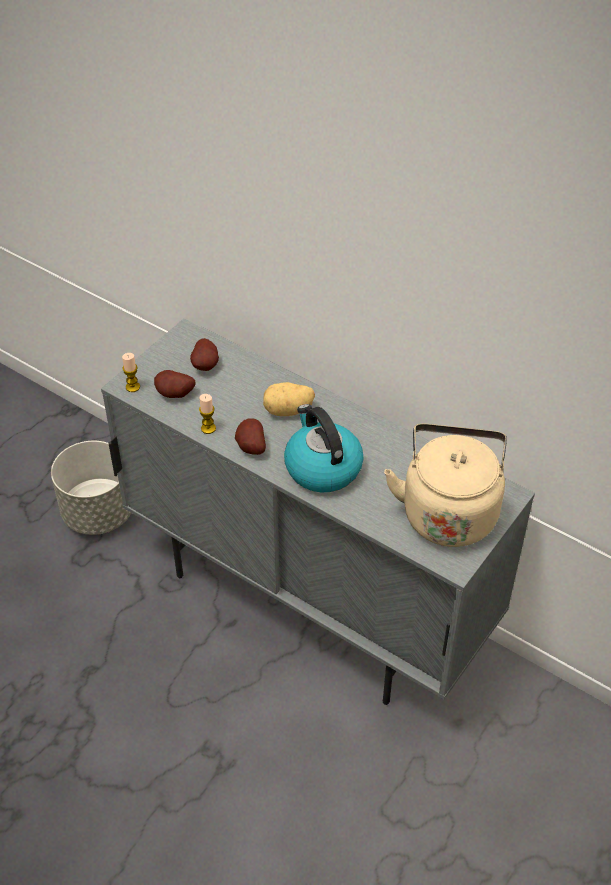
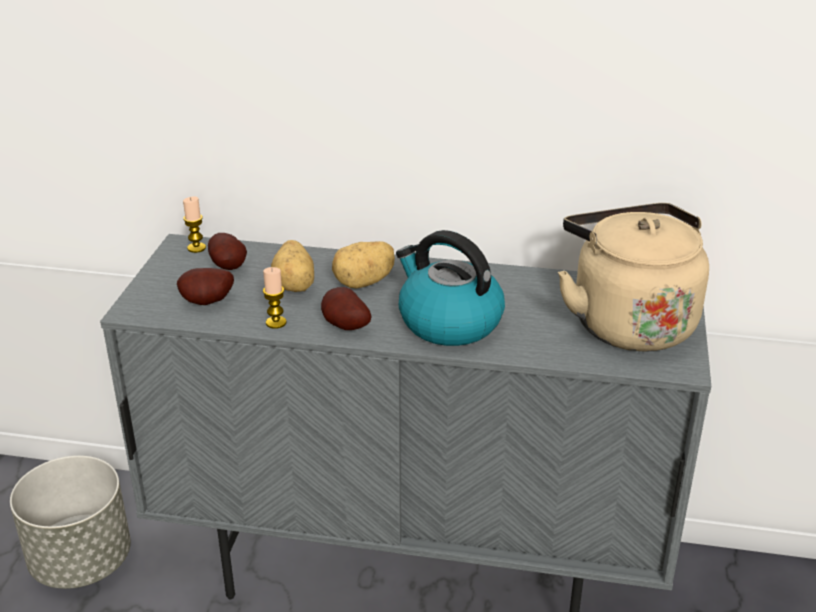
camera: 25 degrees left, 15 degrees down
(133, 387) = (145, 309): candle -> candle (196, 248)
(240, 397) = (295, 285): none -> potato

